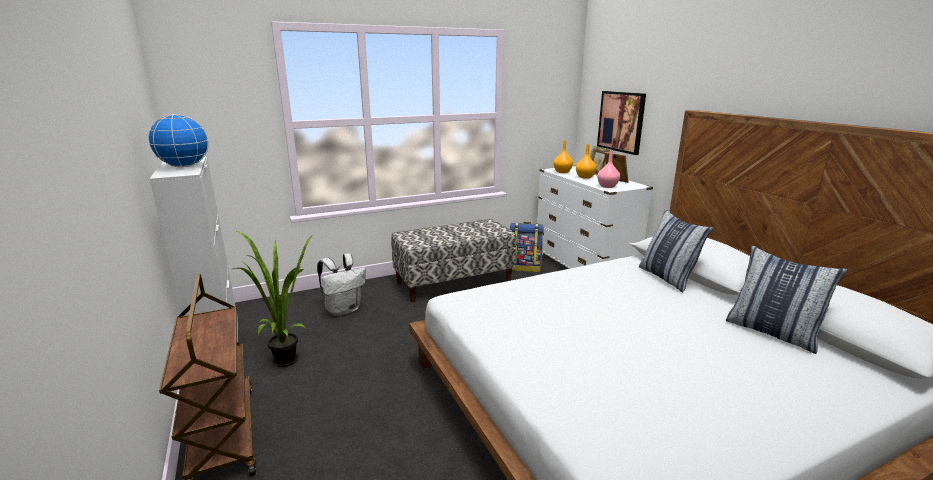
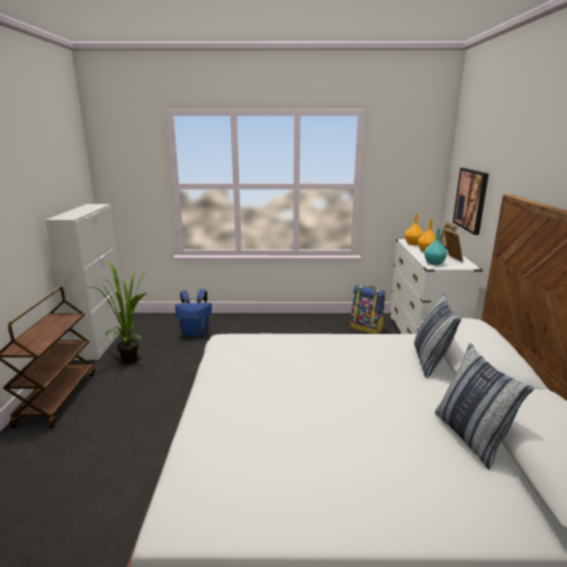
camera: 25 degrees right, 0 degrees up
(184, 166) = (78, 213): globe -> none
(344, 309) = (195, 333): white backpack -> blue backpack
(454, 282) = (294, 328): bench -> none
(607, 186) = (433, 263): pink vase -> turquoise vase

